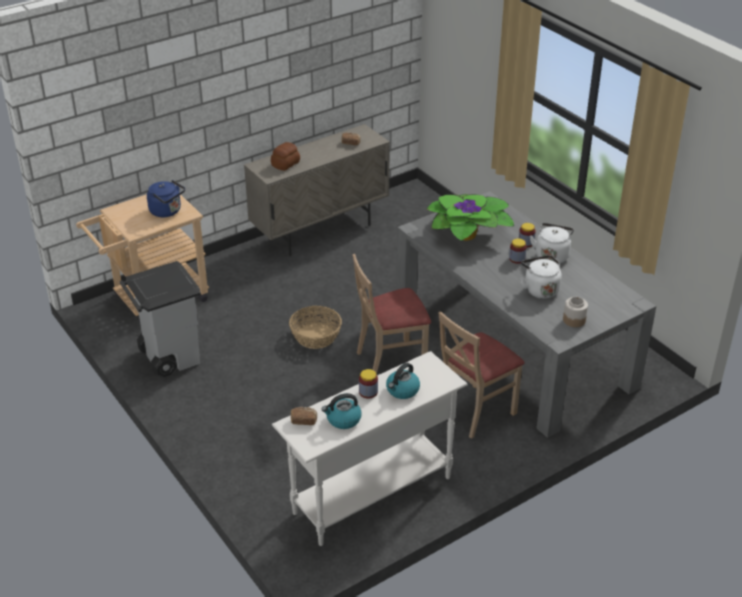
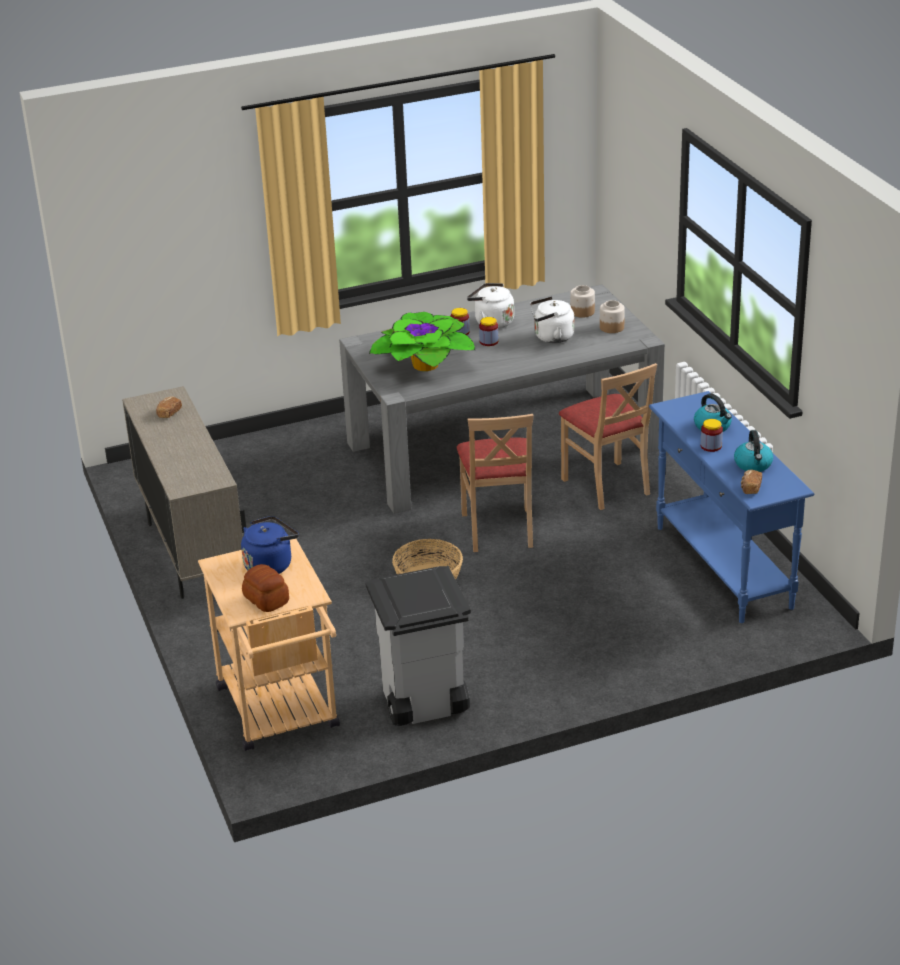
camera: 75 degrees left, 5 degrees down
(286, 164) = (192, 466): bread -> bread (266, 599)
(371, 495) = (723, 567): white console table -> blue console table
(594, 300) = (582, 312): none -> jar

